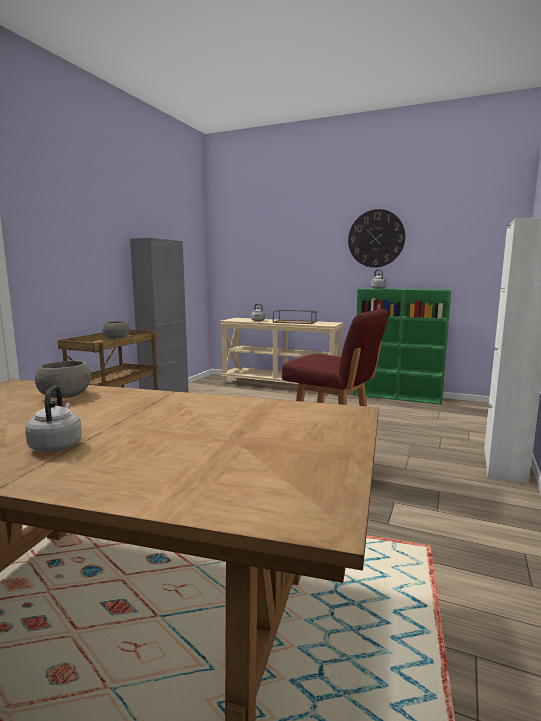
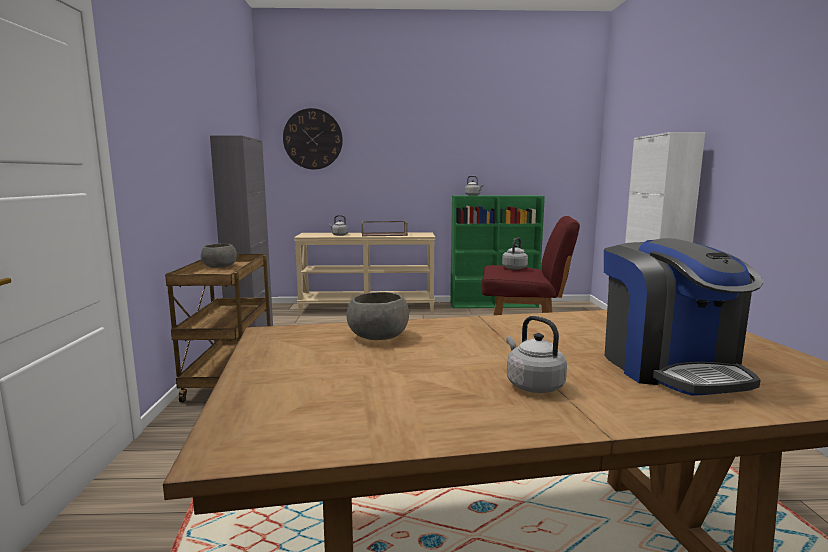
camera: 25 degrees left, 0 degrees up
(196, 454) = (669, 367): none -> coffee machine
(325, 357) = (515, 268): none -> grey kettle
(376, 238) = (464, 143): wall clock -> wall clock (313, 139)

